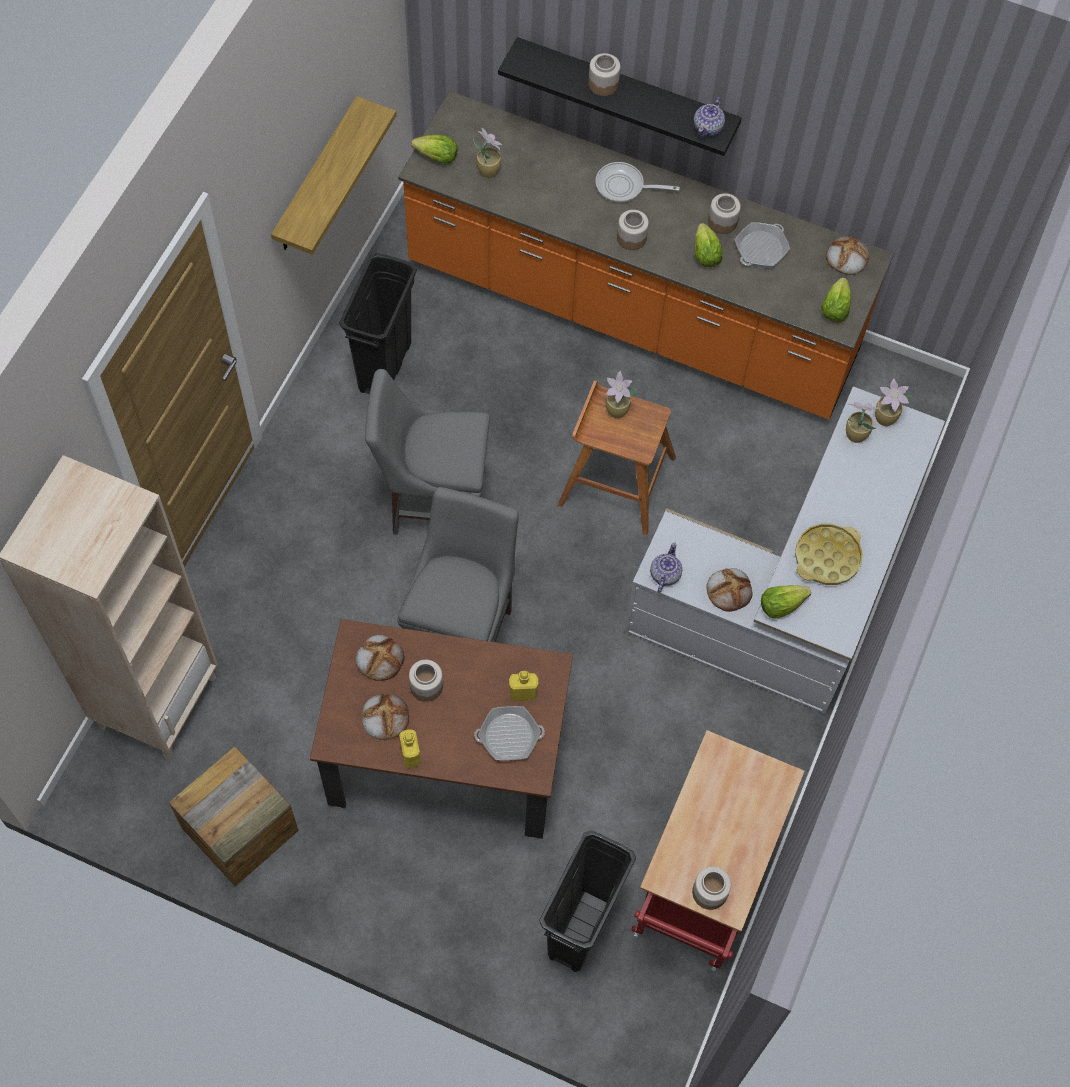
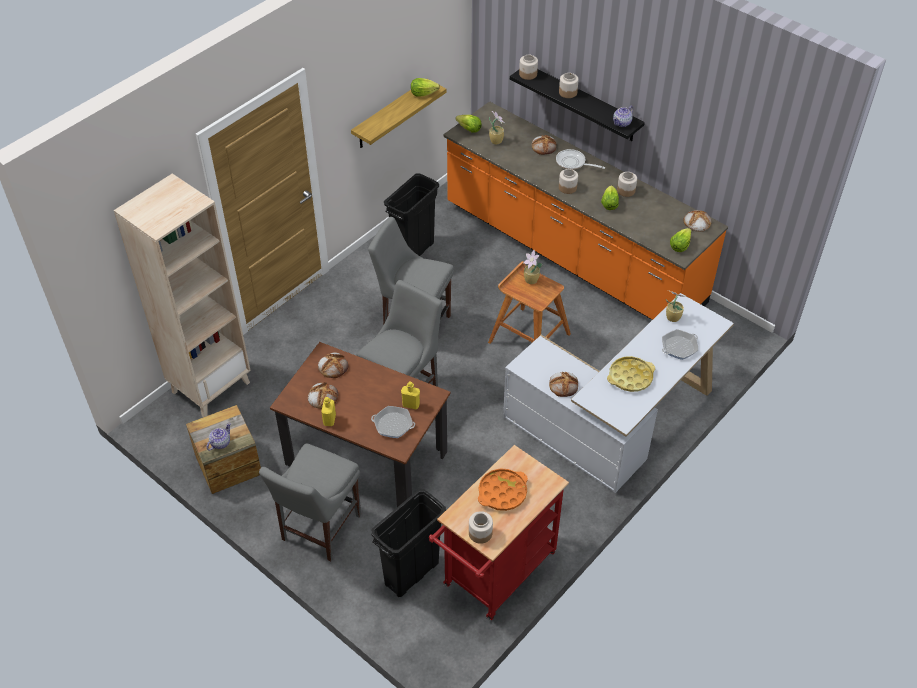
camera: 20 degrees right, 15 degrees down
(420, 899) = (318, 530): none -> grey chair
(426, 686) = (354, 387): jar -> jar (528, 74)
(568, 164) = (544, 146): none -> bread
(664, 575) = (526, 368): teapot -> teapot (220, 443)
(717, 816) = (502, 492): none -> orange tray
(761, 249) = (644, 208): frying pan -> frying pan (679, 347)
(780, 605) = (590, 395): lettuce -> lettuce (423, 93)
(886, 419) = (695, 313): potted plant -> none

